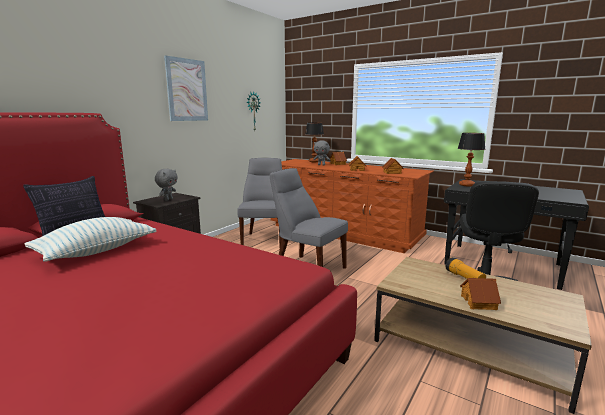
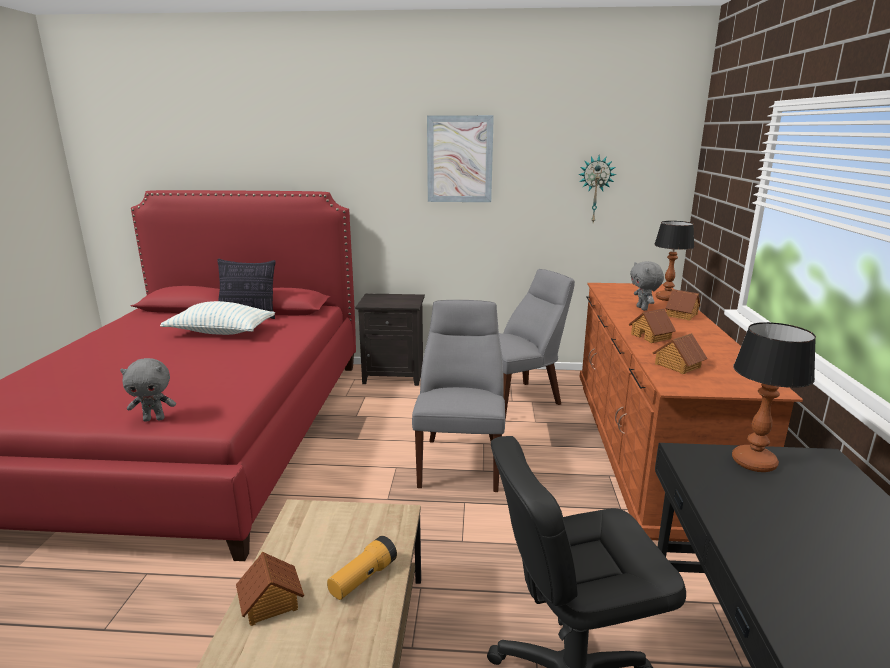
camera: 60 degrees right, 5 degrees up
(168, 199) = (389, 301): grey plush toy -> grey plush toy (154, 419)

